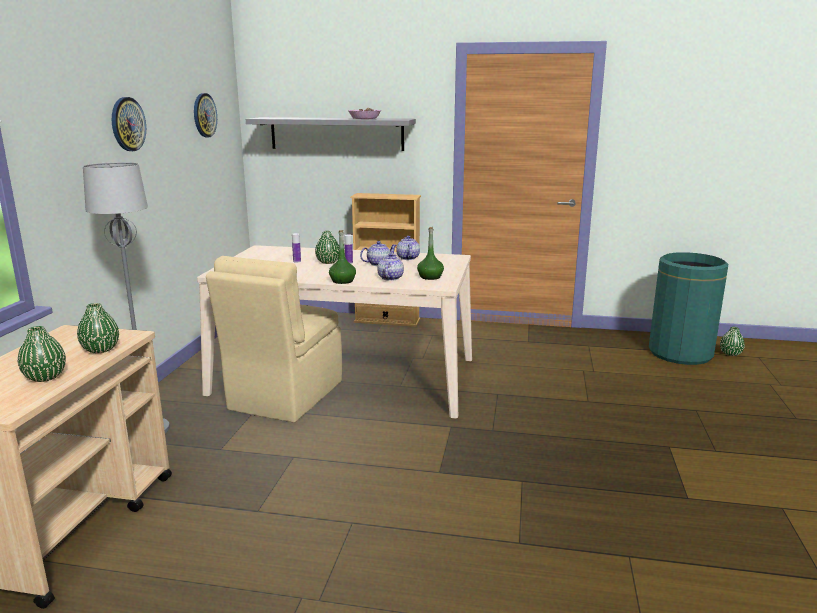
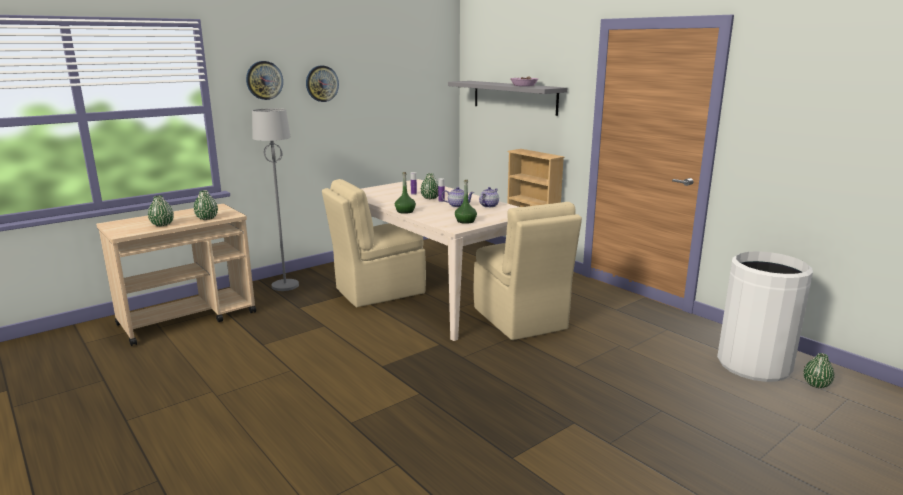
camera: 40 degrees right, 0 degrees up
(204, 115) = (410, 78): wall clock -> wall clock (264, 80)
(390, 278) = (438, 216): teapot -> none
(475, 376) = (520, 319): none -> beige chair
(680, 353) = (753, 365): green trash can -> white trash can

